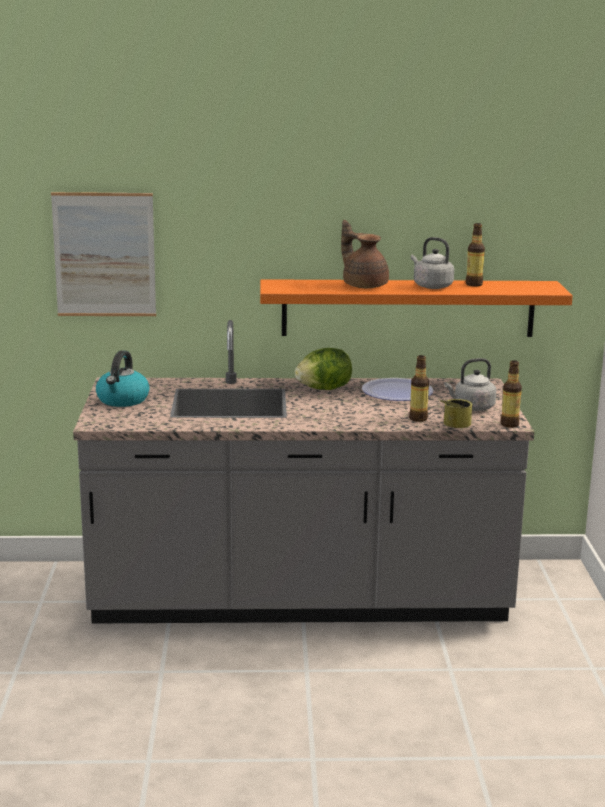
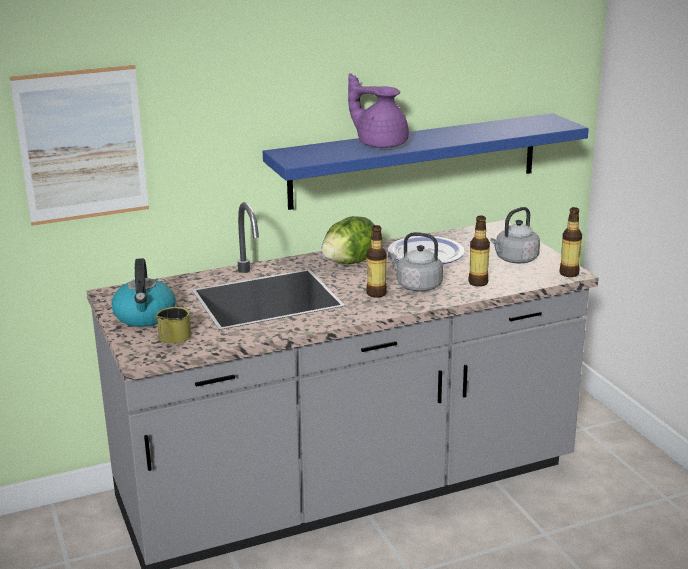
camera: 20 degrees left, 5 degrees up
(364, 285) = (380, 144): brown teapot -> purple teapot
(408, 308) = (415, 160): orange shelf -> blue shelf
(431, 286) = (447, 135): grey kettle -> grey kettle (416, 286)
(454, 426) = (520, 285): can -> can (172, 341)
(474, 284) = (484, 128): bottle -> bottle (376, 293)

